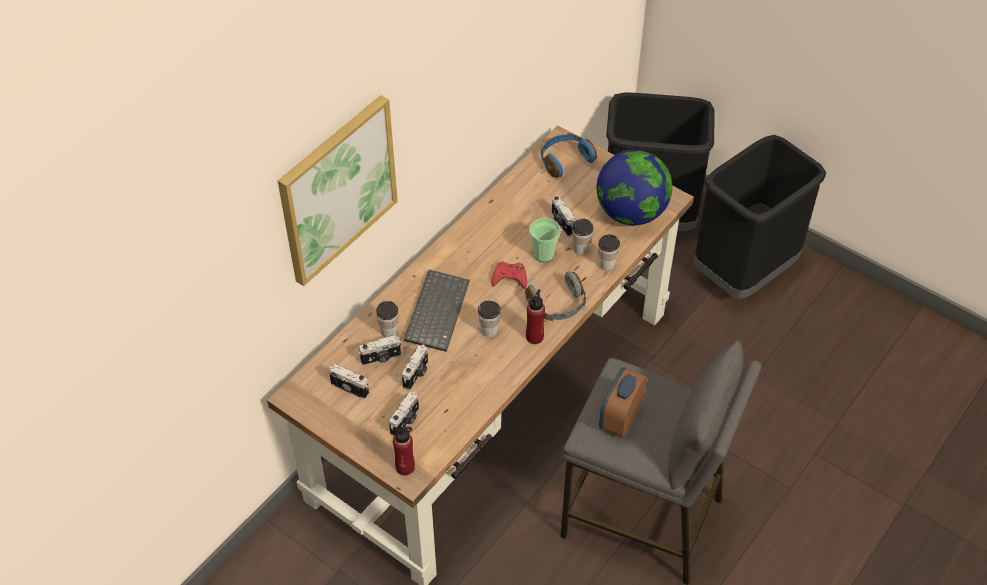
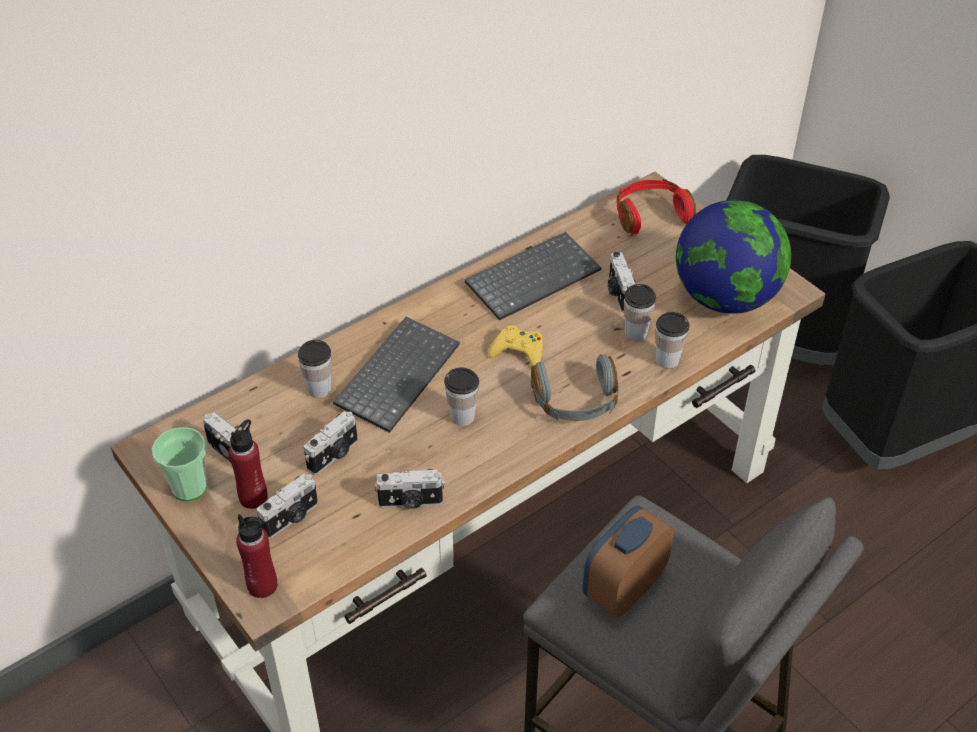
camera: 15 degrees right, 5 degrees down
(337, 189) = (249, 142): picture -> none
(381, 358) = (293, 423): camera -> camera (410, 502)
(501, 222) = (533, 276): none -> keyboard
(509, 278) = (518, 351): red game controller -> yellow game controller
(534, 337) = (526, 438): red bottle -> red bottle (253, 497)
(543, 254) = (579, 329): cup -> cup (189, 487)
(565, 160) = (650, 215): blue headphones -> red headphones

